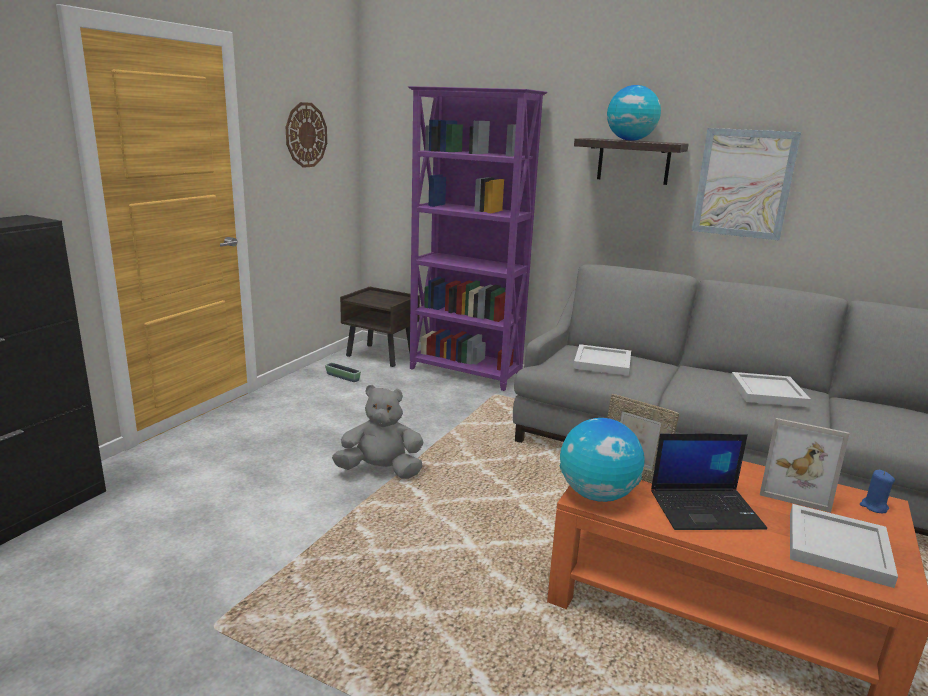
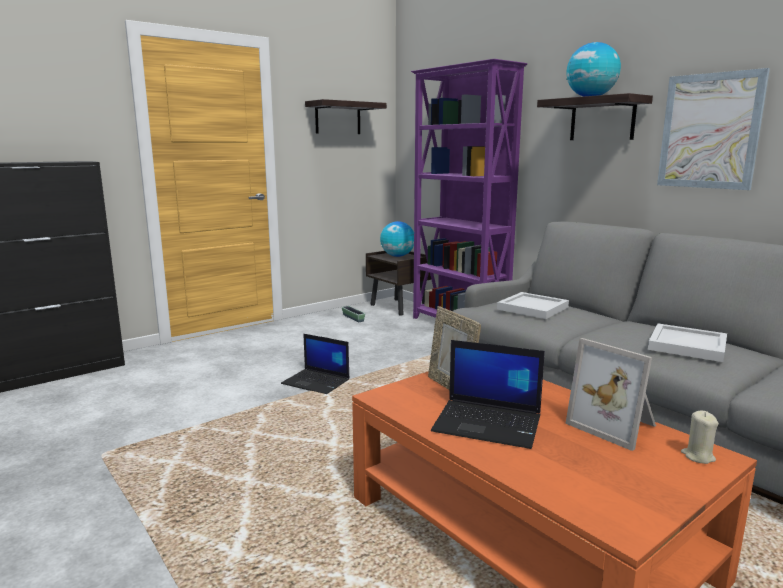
camera: 25 degrees right, 5 degrees down
(306, 135) = (338, 118): wall clock -> shelf
(381, 471) = (317, 382): grey plush toy -> laptop
(597, 495) = (395, 396): globe -> globe (397, 256)
(839, 547) = (599, 479): white tray -> none
(873, 507) = (698, 456): blue candle -> beige candle

